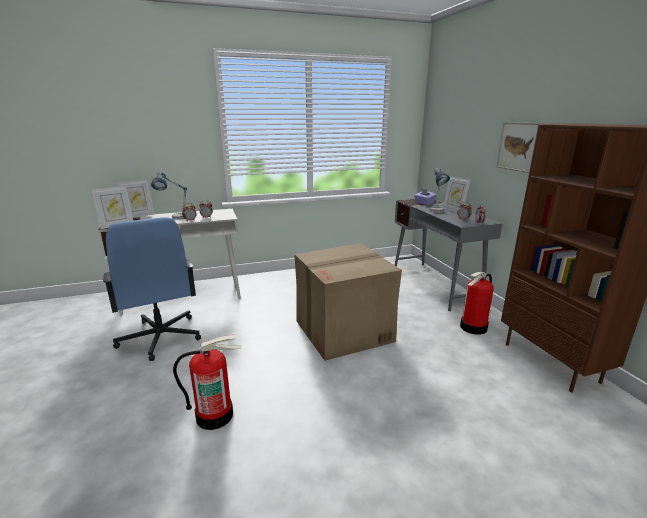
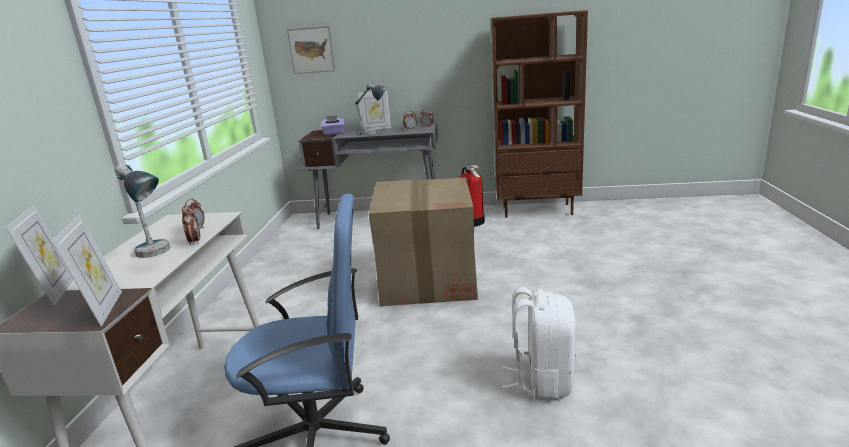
camera: 65 degrees left, 0 degrees up
(215, 415) = (542, 380): fire extinguisher -> white backpack
(518, 146) = (430, 47): picture -> picture (311, 50)

